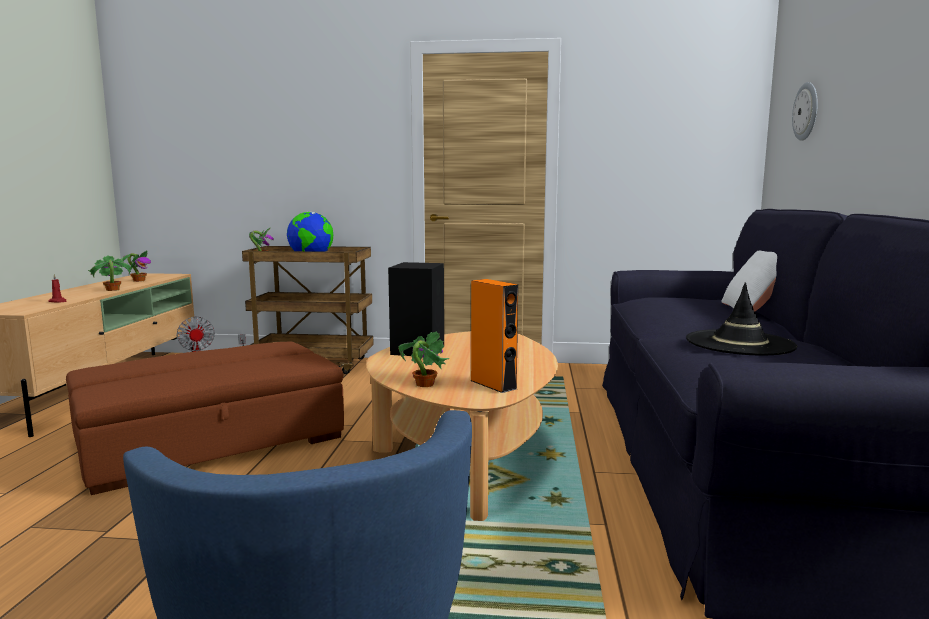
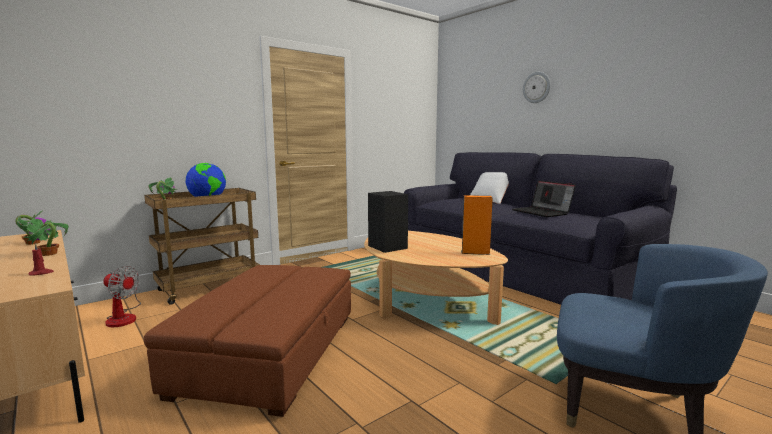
camera: 45 degrees left, 0 degrees up
(424, 384) = (452, 260): potted plant -> none
(739, 343) = (542, 212): black hat -> laptop
(806, 111) = (474, 106): wall clock -> wall clock (536, 87)

